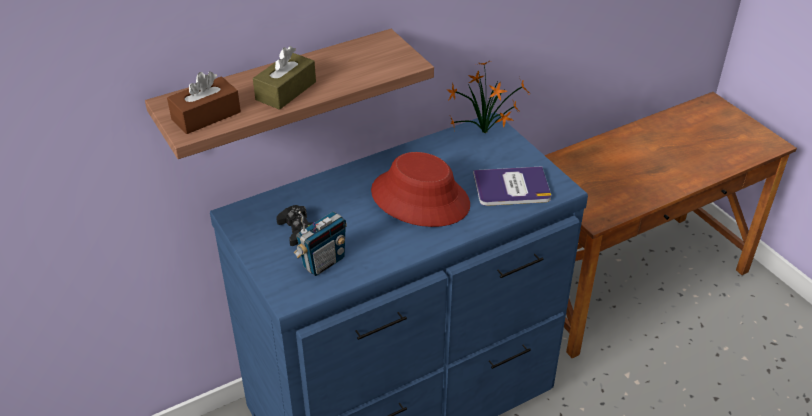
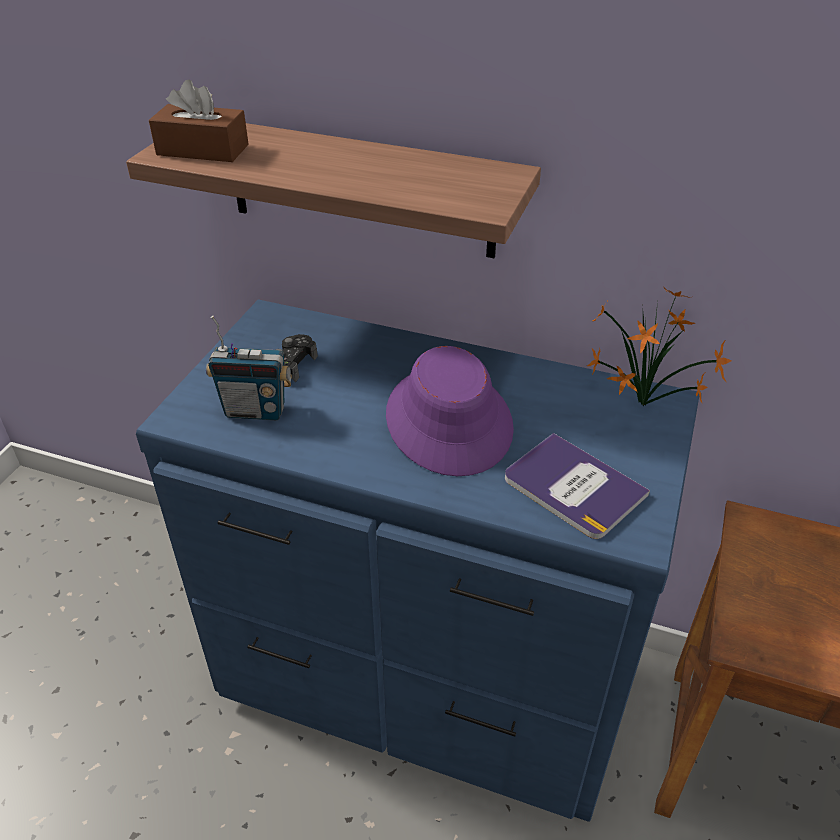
camera: 50 degrees right, 0 degrees up
(286, 91) = (308, 166): brown tissue box -> none
(420, 198) = (449, 421): red hat -> purple hat

